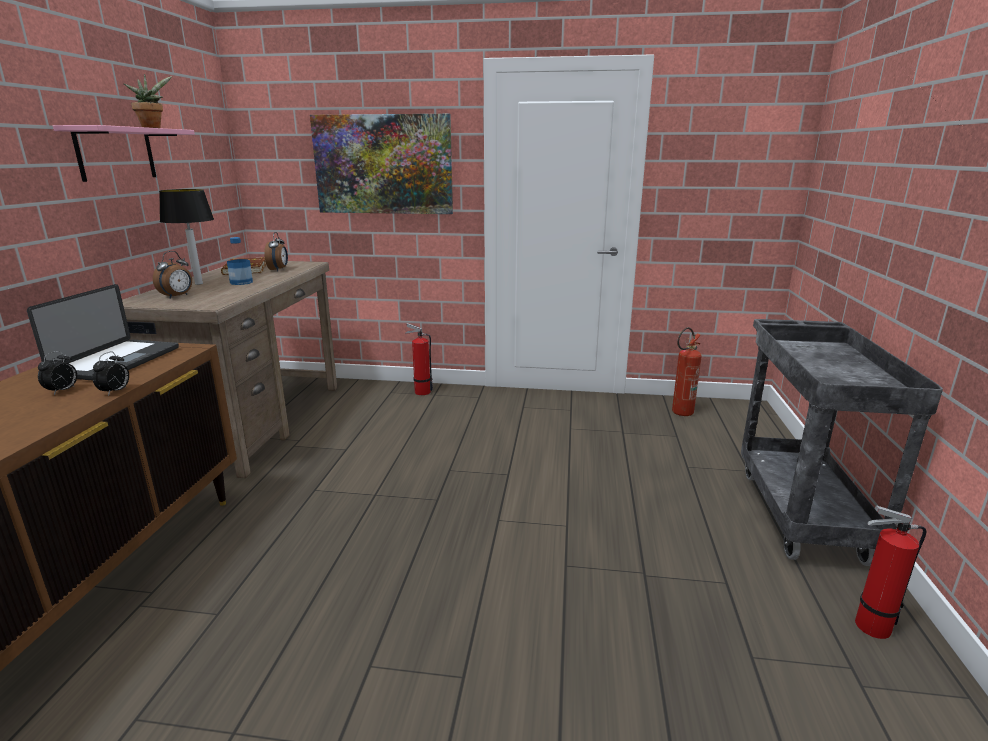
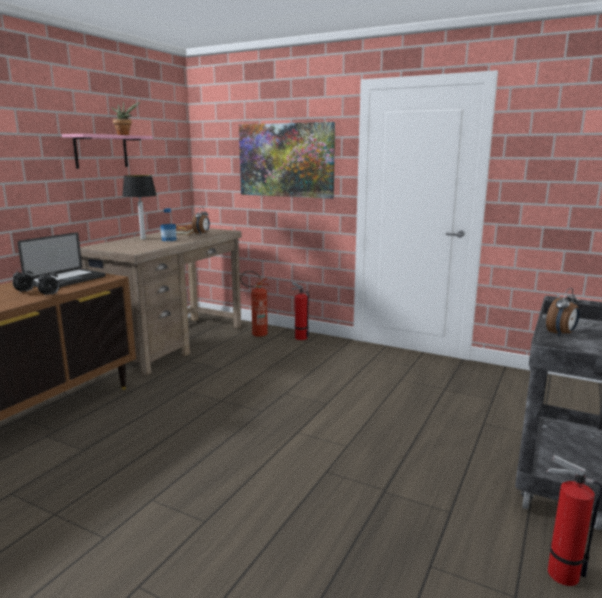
camera: 20 degrees right, 5 degrees down
(177, 296) = (122, 245): alarm clock -> alarm clock (561, 334)
(679, 413) = (509, 382): fire extinguisher -> fire extinguisher (256, 335)

